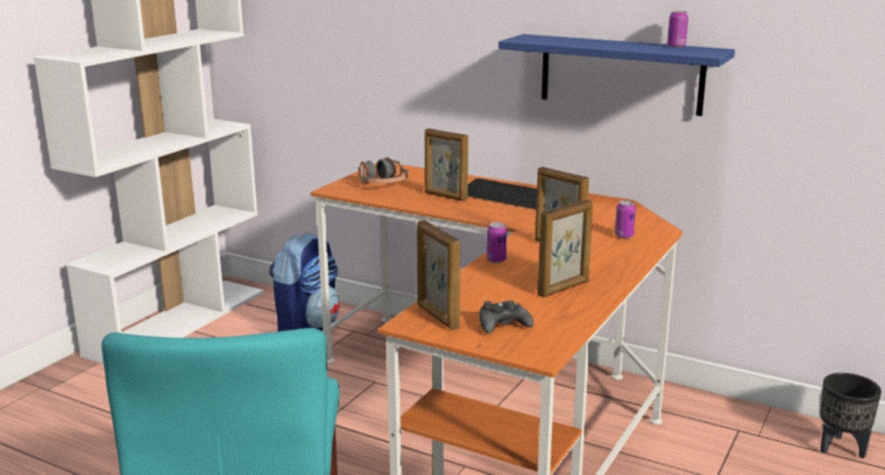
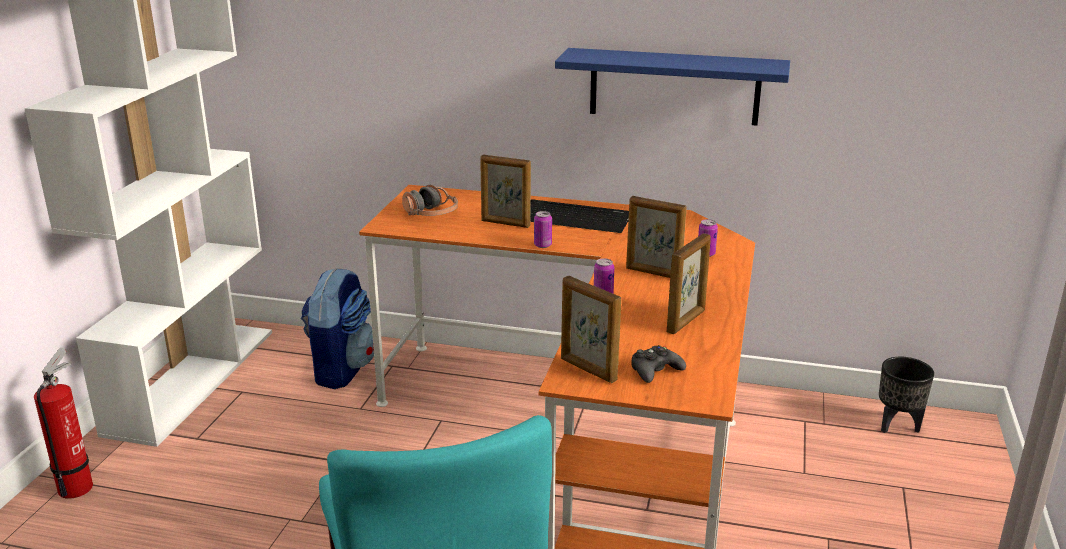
camera: 15 degrees left, 5 degrees up
(45, 392) = (78, 485): none -> fire extinguisher
(676, 46) = (734, 59): can -> can (542, 245)

